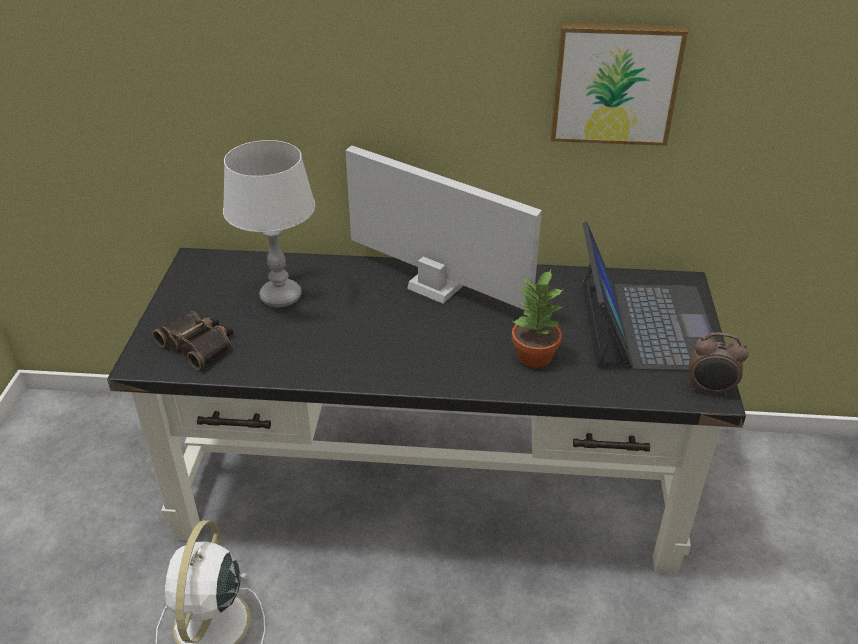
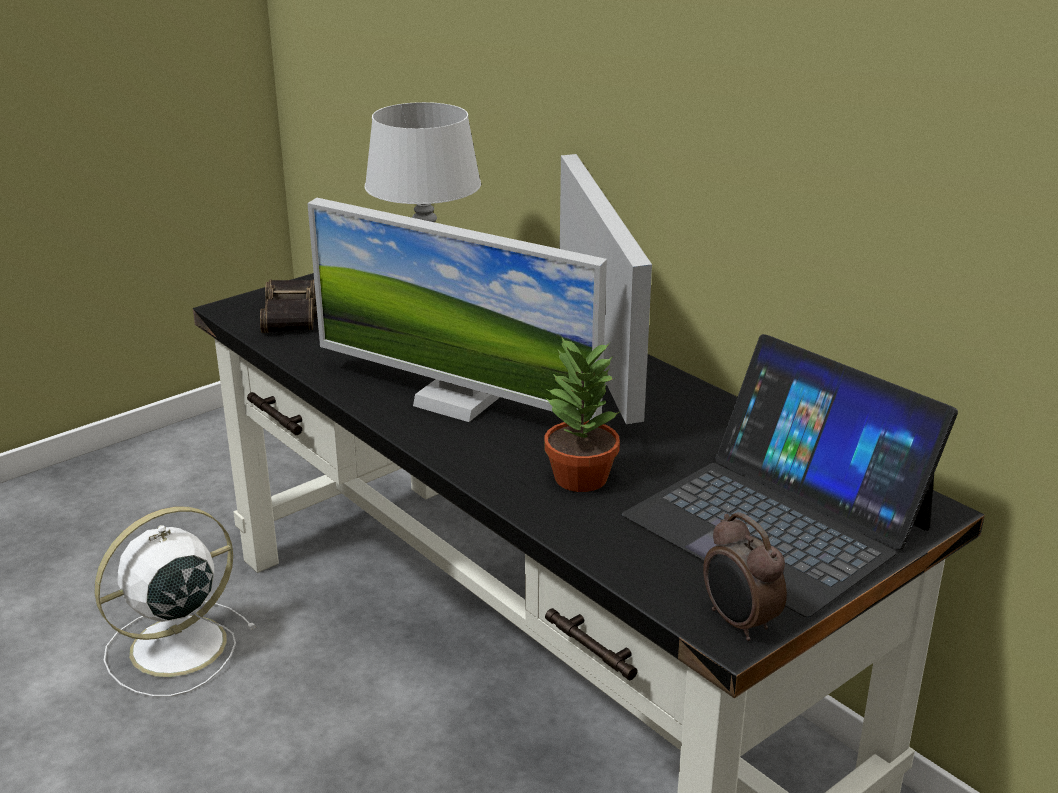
camera: 45 degrees right, 10 degrees down
(399, 348) = (456, 401): none -> monitor
(615, 83) = (870, 128): picture -> none
(645, 325) = (777, 521): laptop -> laptop turned 90 degrees clockwise

